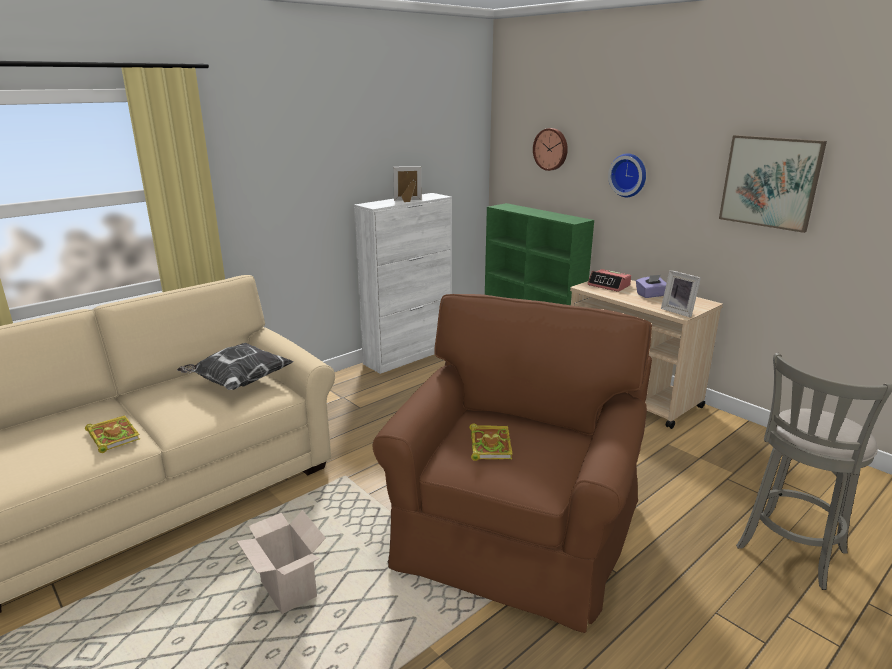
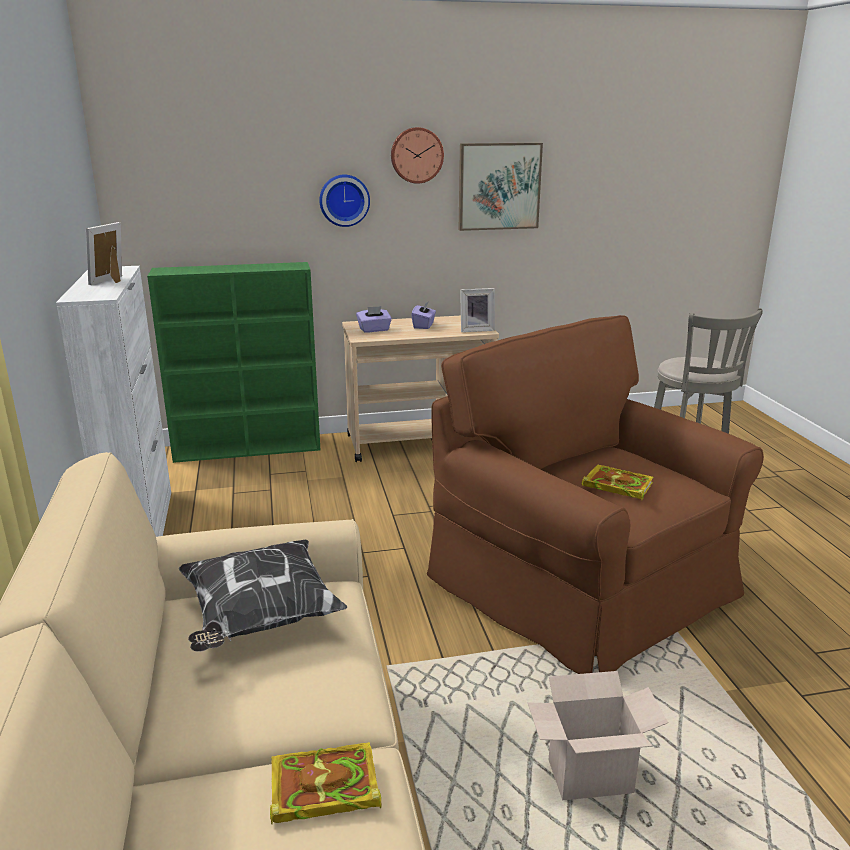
camera: 60 degrees left, 0 degrees up
(551, 149) = (219, 181): wall clock -> wall clock (416, 155)
(609, 285) = (374, 330): alarm clock -> purple tissue box

